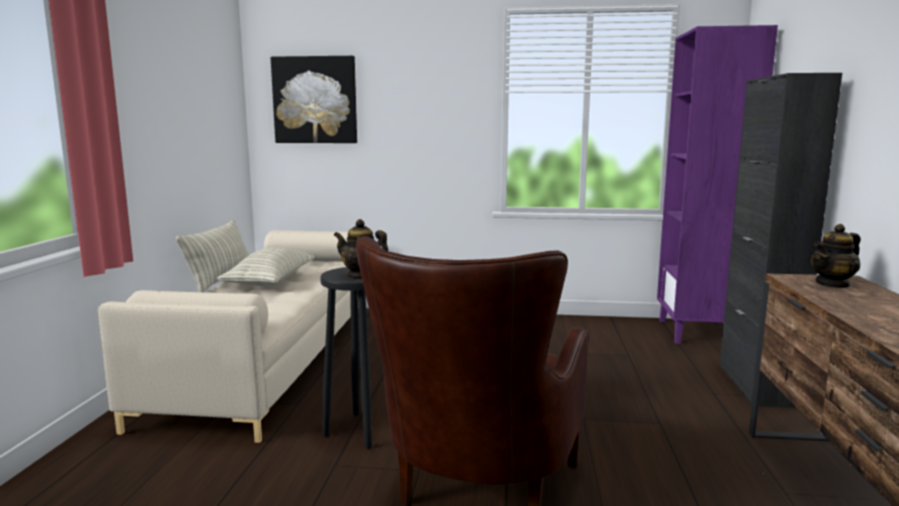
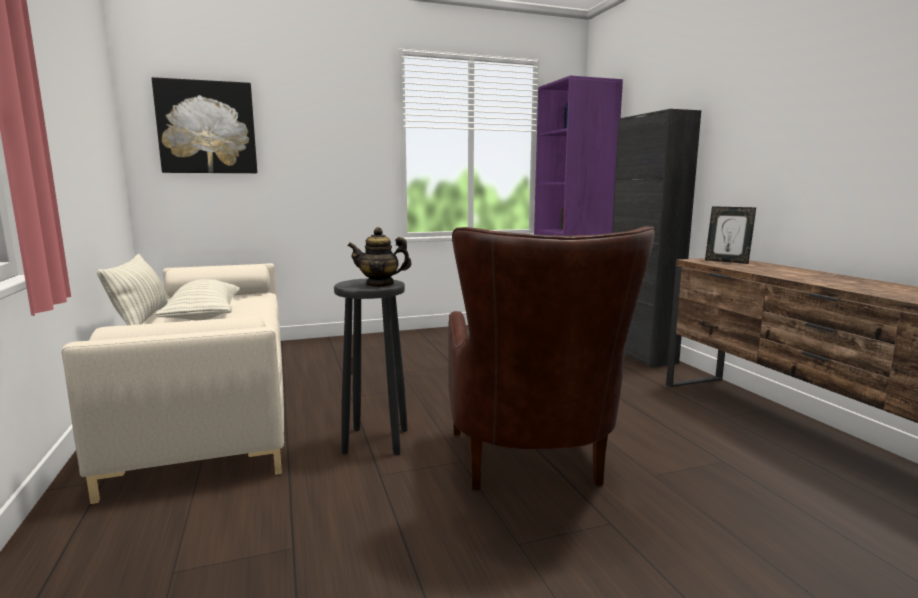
camera: 25 degrees left, 0 degrees up
(833, 284) = (727, 261): teapot -> picture frame

